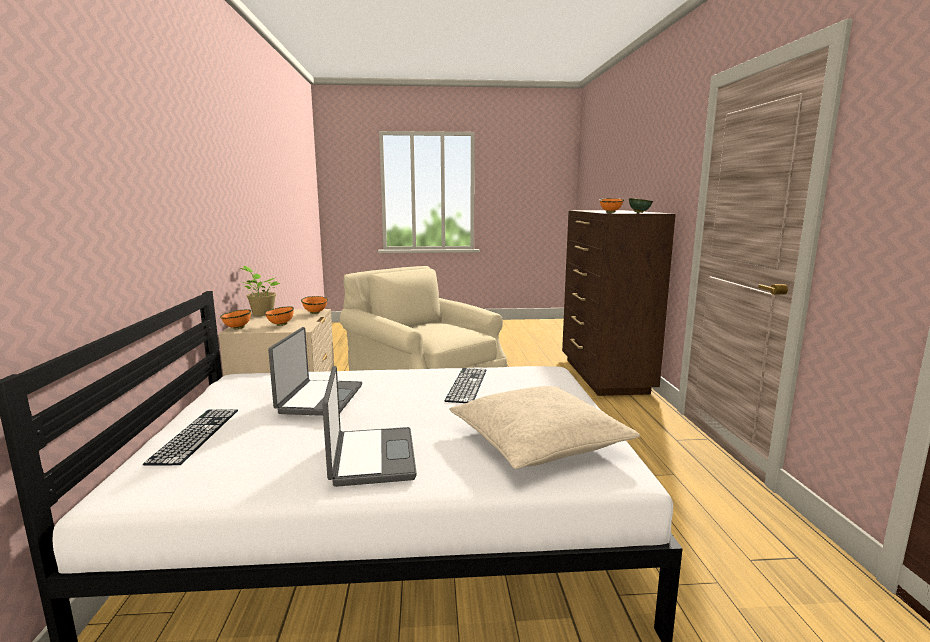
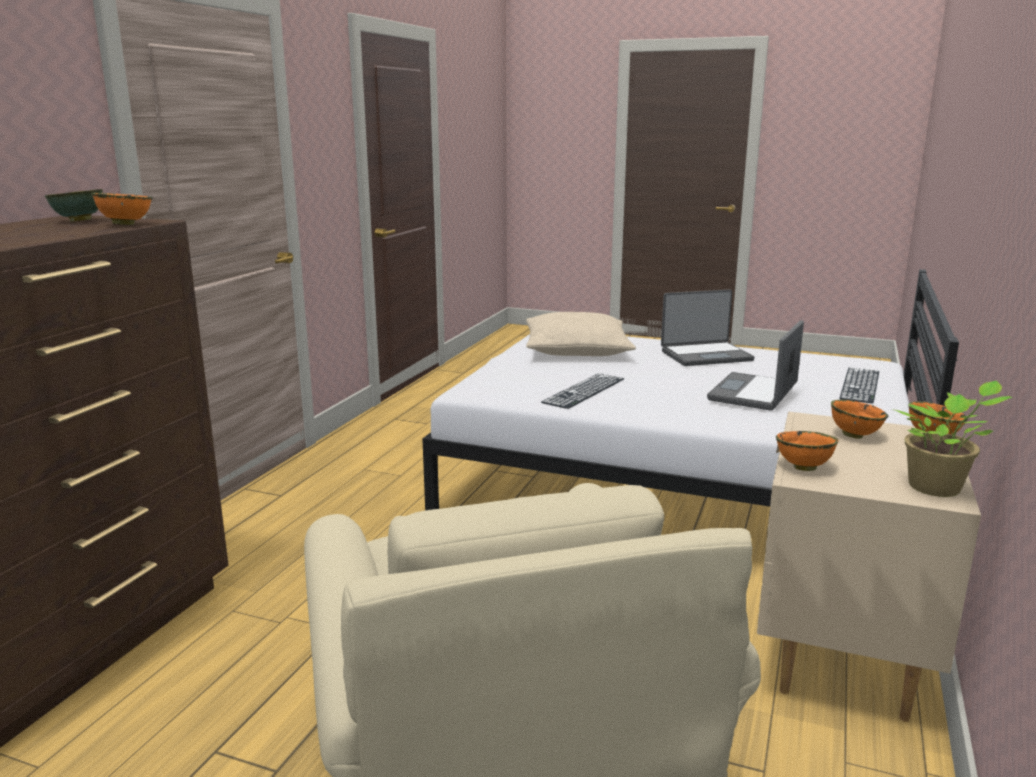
camera: 155 degrees left, 5 degrees up
(370, 457) = (705, 355): laptop -> laptop turned 120 degrees counterclockwise

